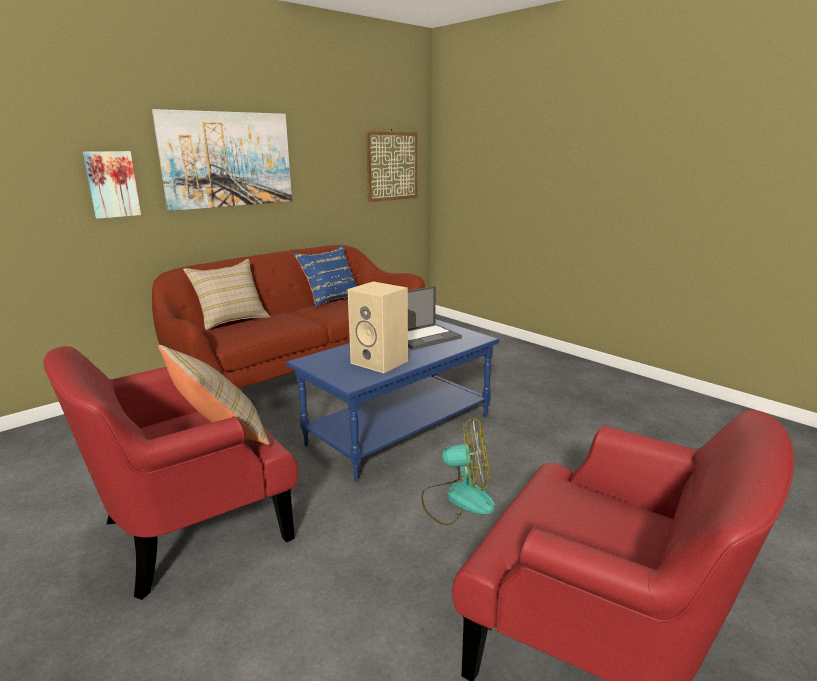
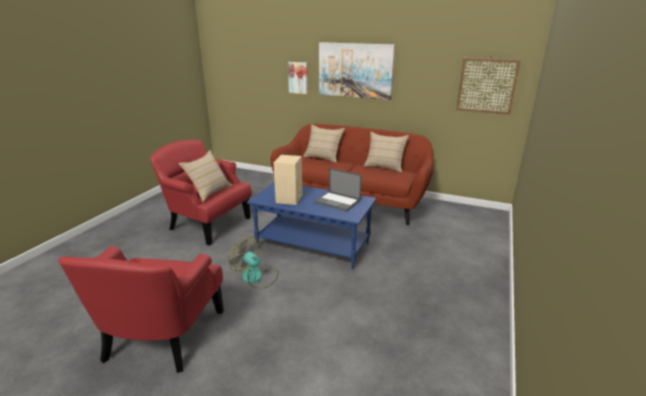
camera: 65 degrees right, 5 degrees up
(331, 299) = (384, 166): blue pillow -> beige pillow
(458, 499) = (256, 278): fan -> fan turned 150 degrees clockwise

